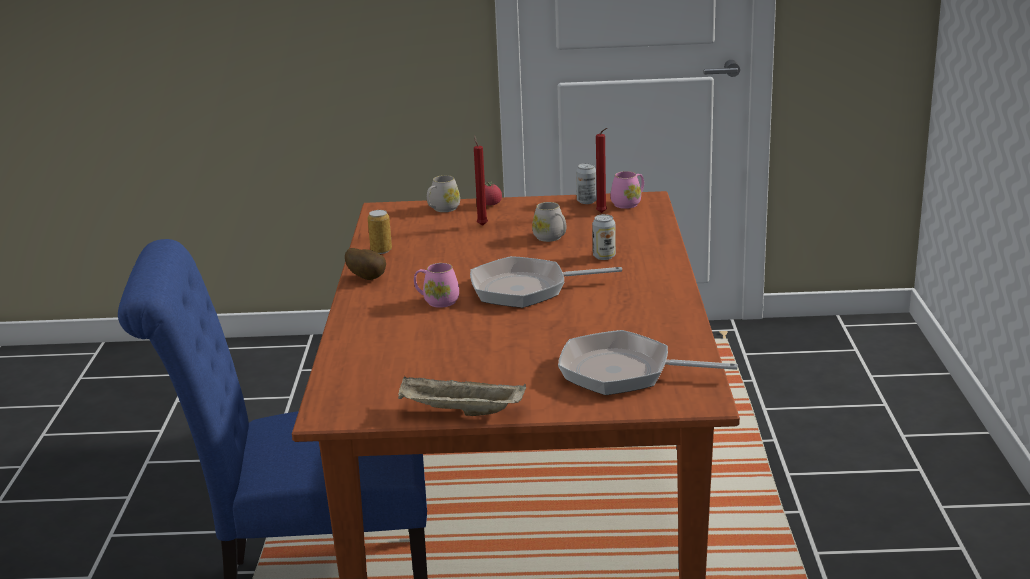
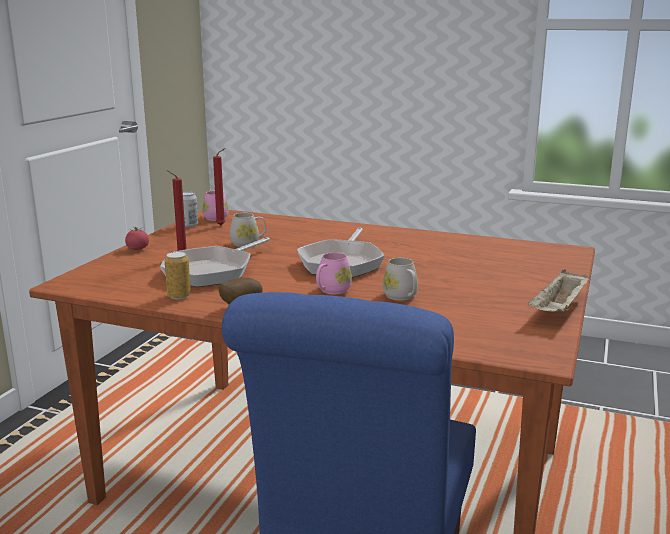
camera: 70 degrees left, 5 degrees down
(442, 209) = (116, 264): white mug -> white mug (402, 297)
(604, 256) = (308, 236): can -> none
(624, 372) = (517, 259): frying pan -> frying pan (213, 271)

